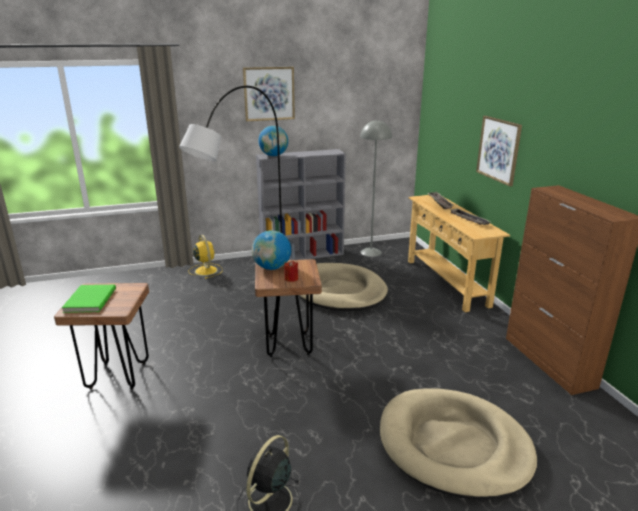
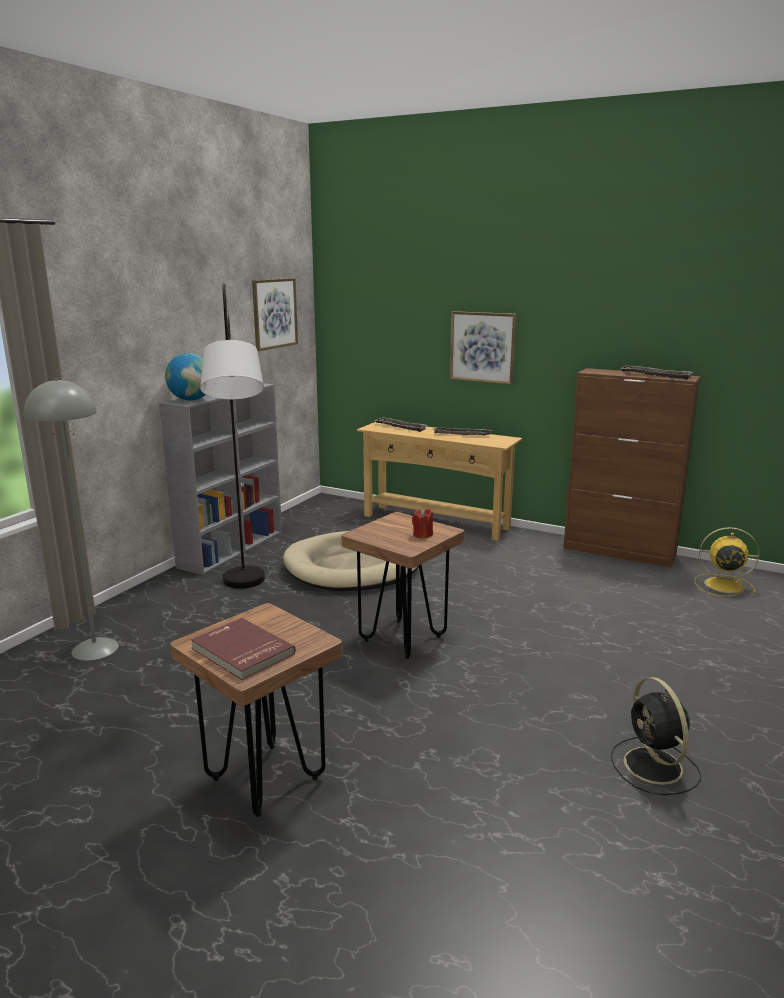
camera: 45 degrees left, 5 degrees down
(89, 300) = (241, 652): green book -> red book
(205, 270) = (126, 612): yellow fan -> yellow fan (721, 585)
(269, 93) = (165, 305): picture -> picture (274, 313)
(272, 268) = (376, 533): globe -> none
(371, 252) = (308, 519): grey floor lamp -> grey floor lamp (95, 648)
(454, 446) = (677, 641): beige dog bed -> none
(594, 206) = (655, 375): none -> tray

